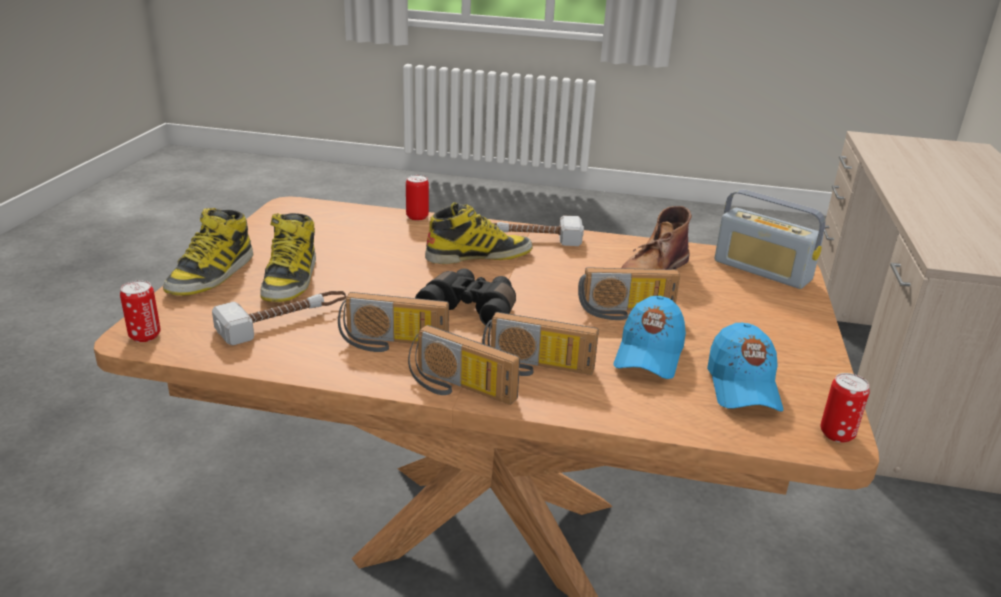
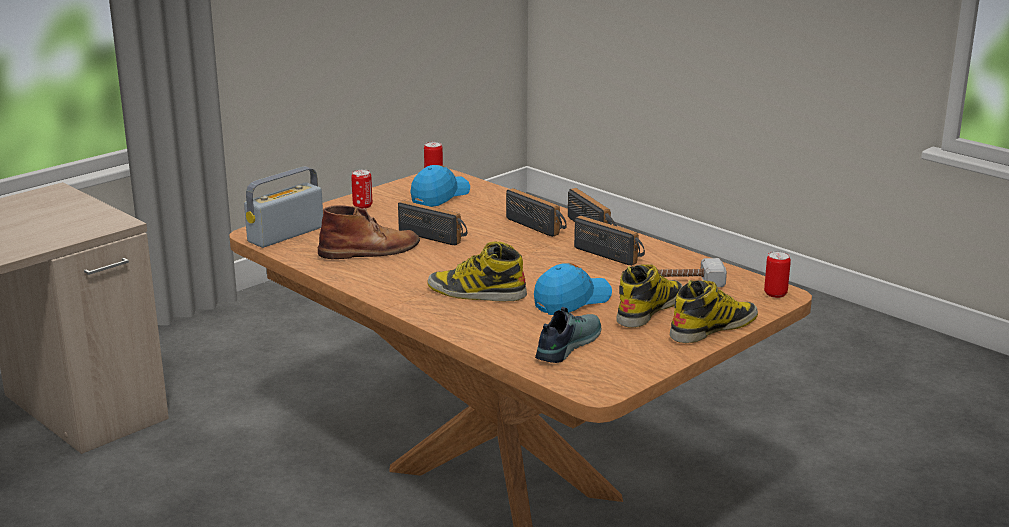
camera: 145 degrees left, 5 degrees down
(344, 229) = (566, 345): none -> shoe
(417, 217) = (480, 342): can -> can (362, 206)
(472, 308) = (534, 260): black binoculars -> none
(529, 238) = (410, 297): hammer -> none
(649, 354) = (463, 216): blue cap -> blue cap (572, 301)
(762, 270) = (286, 234): radio -> radio turned 120 degrees counterclockwise

